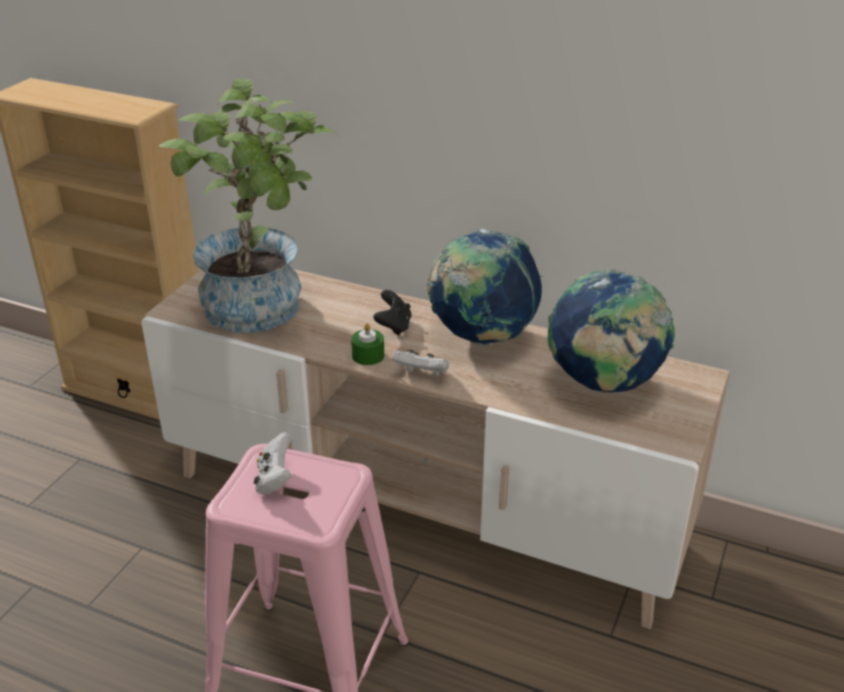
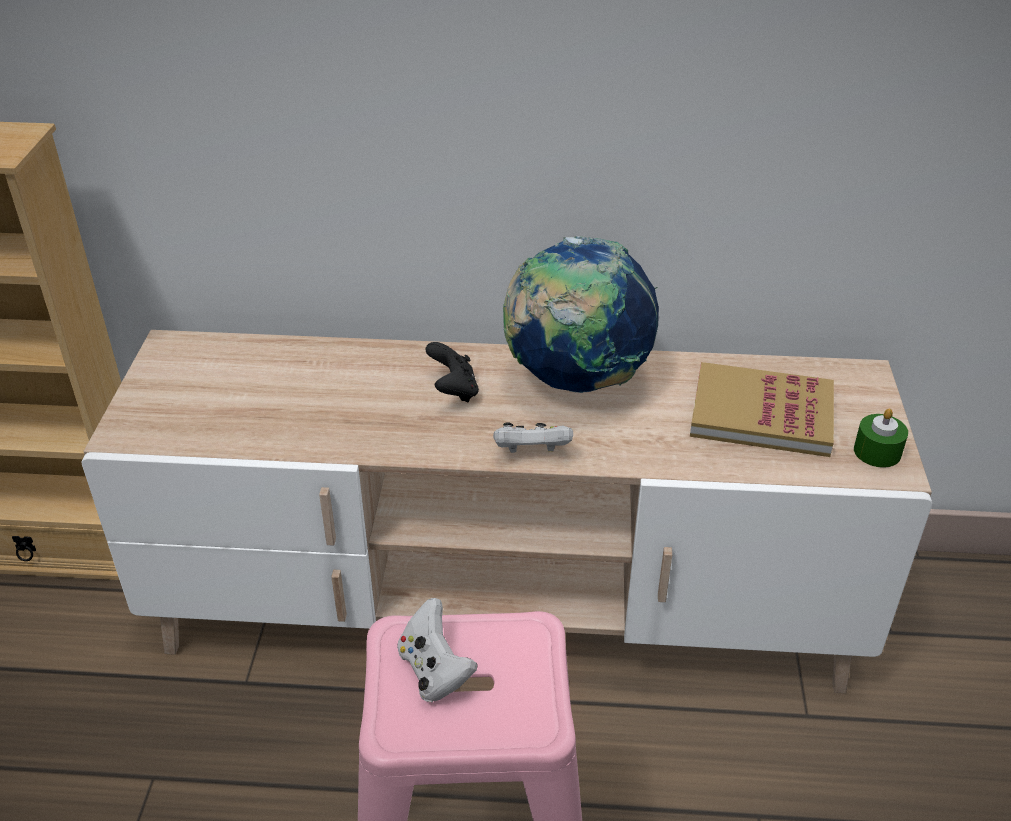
camera: 20 degrees left, 5 degrees up
(264, 311) = (262, 407): potted plant -> none
(368, 355) = (444, 441): green candle -> green candle (877, 452)
(604, 385) = (761, 413): globe -> book

